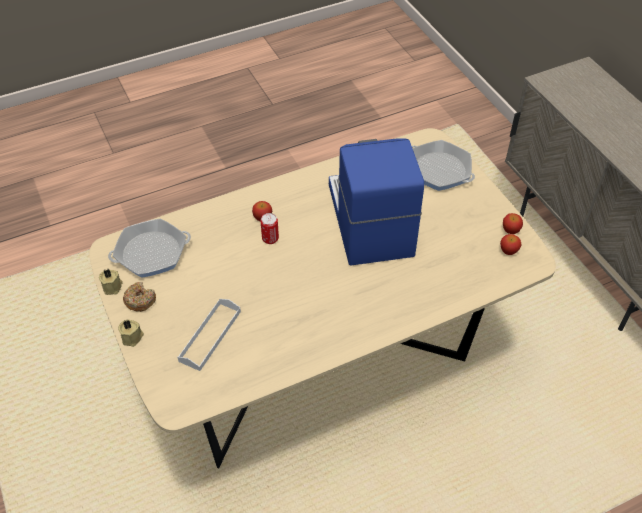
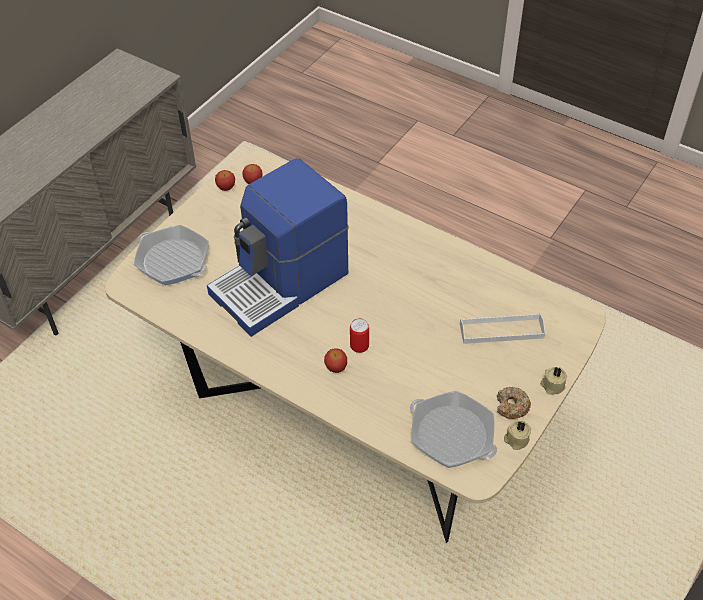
camera: 120 degrees left, 0 degrees up
(439, 170) = (173, 260): frying pan -> frying pan turned 120 degrees clockwise

